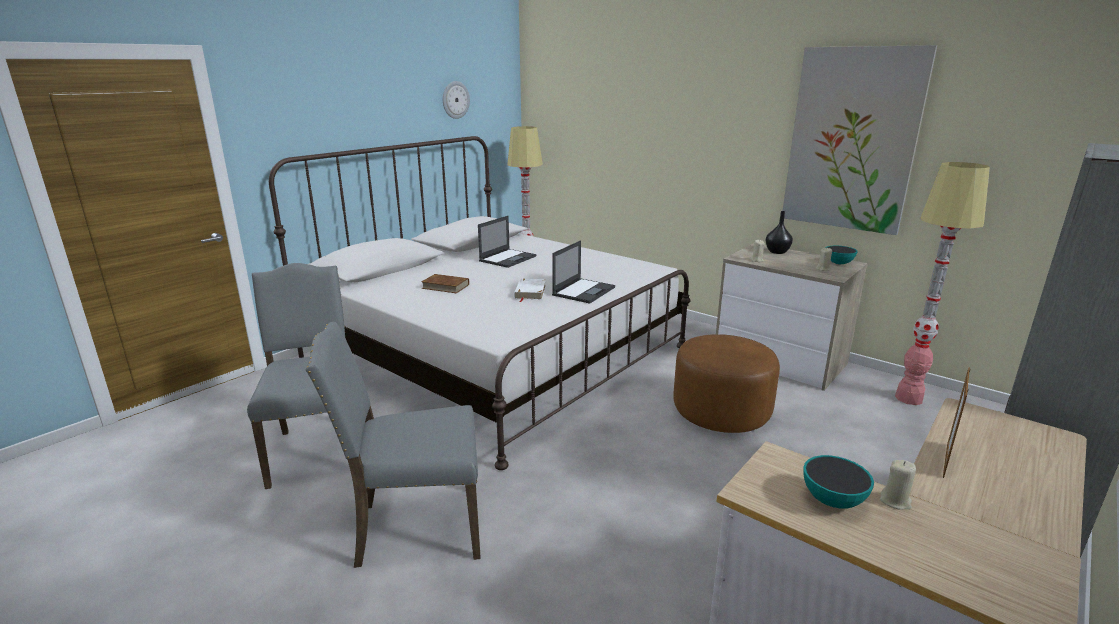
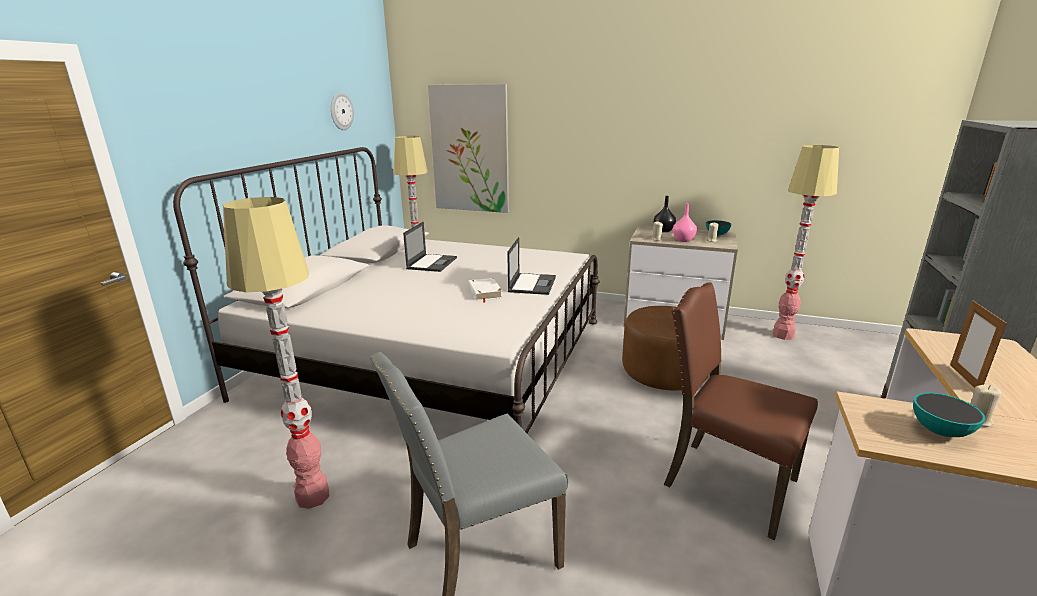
camera: 20 degrees left, 0 degrees up
(318, 449) = (312, 496): grey chair -> floor lamp
(445, 286) = (396, 298): brown book -> none
(700, 532) = (726, 482): none -> brown chair
(787, 265) = (683, 240): none -> pink vase
(852, 140) = (717, 133): picture -> picture (470, 149)

